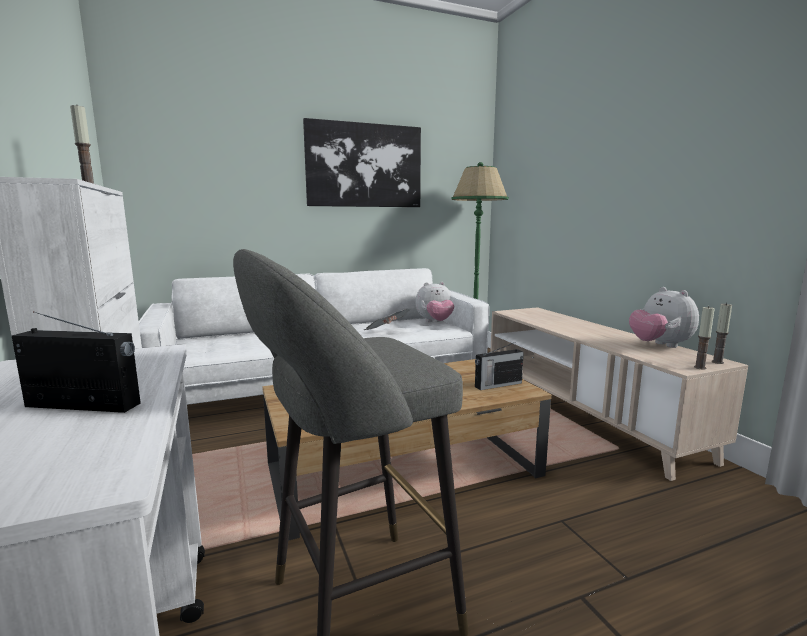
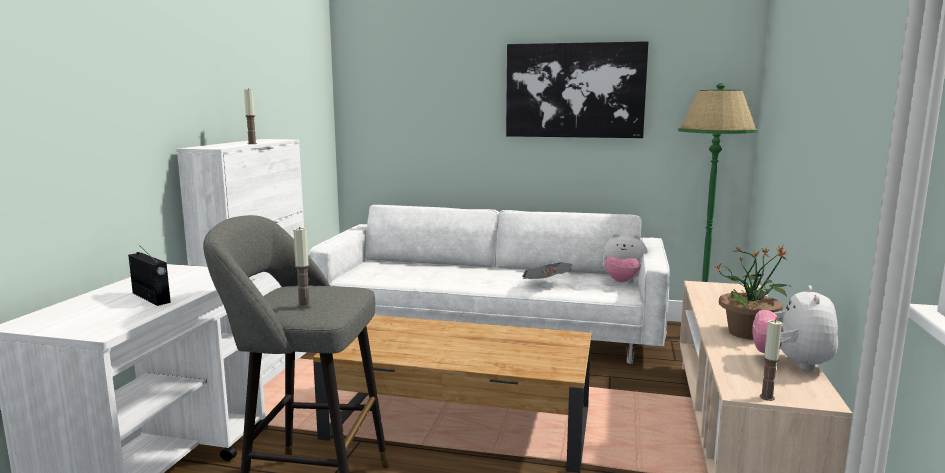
camera: 35 degrees right, 0 degrees up
(497, 385) = (548, 361): radio -> none
(598, 333) = (748, 333): none -> potted plant
(717, 362) = (813, 399): candle -> candle (304, 305)

